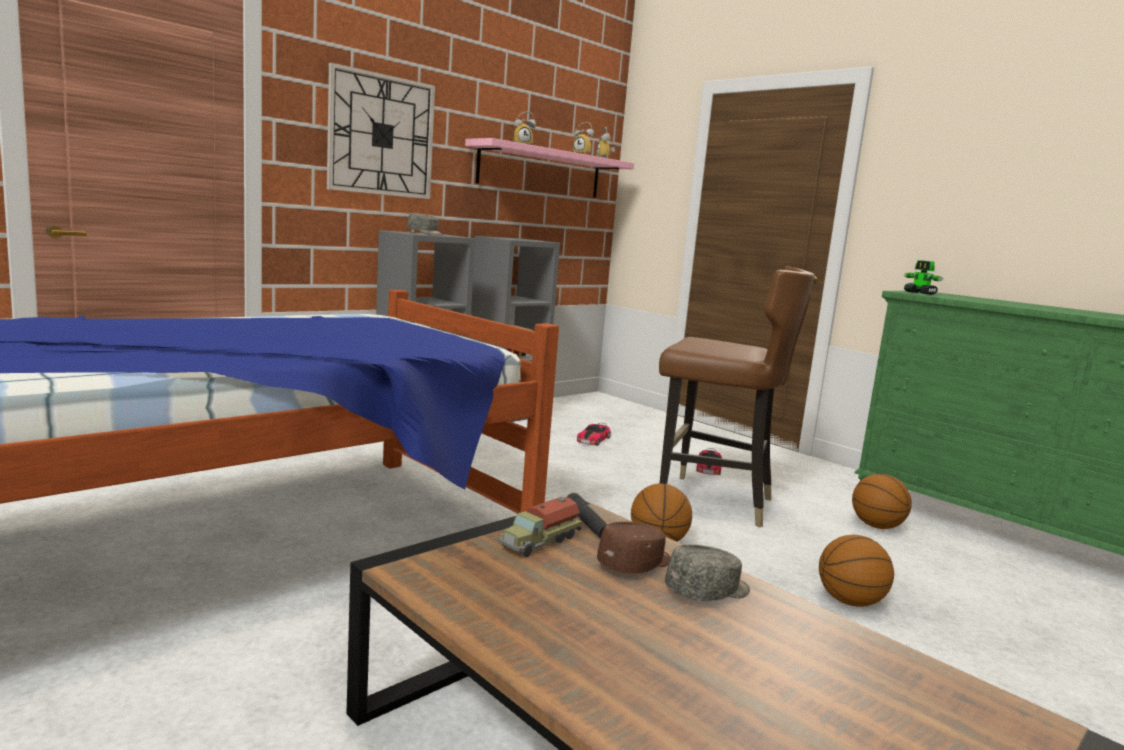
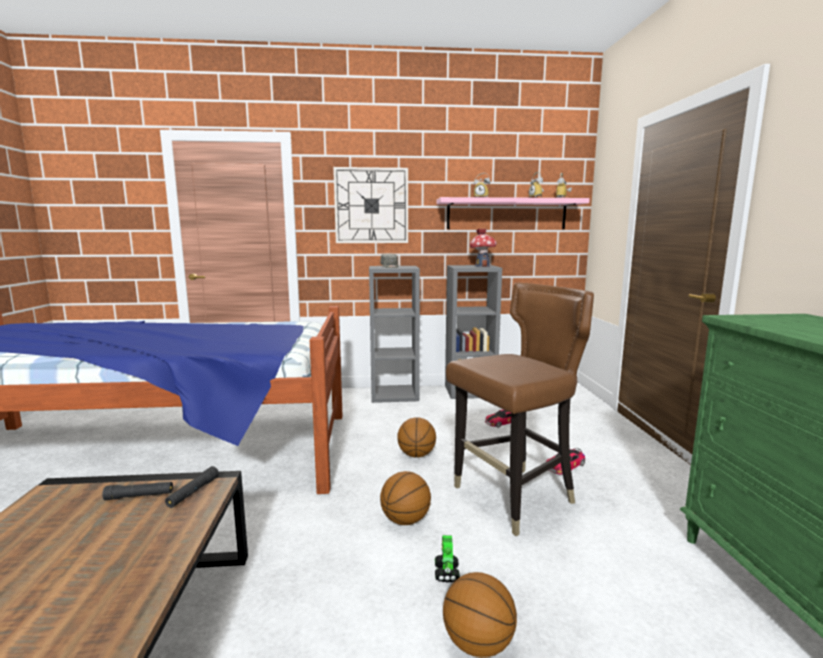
camera: 40 degrees right, 0 degrees up
(528, 239) = (482, 266): none -> toy house
(539, 542) = (139, 496): toy truck -> black flashlight
(635, 564) = (142, 533): brown cap -> none
(708, 591) = (123, 576): grey cap -> none
(712, 502) = (514, 498): brown chair -> brown chair turned 90 degrees counterclockwise
(876, 526) = (657, 576): basketball -> basketball (416, 455)
(920, 293) = (757, 319): toy robot -> toy robot (446, 572)

